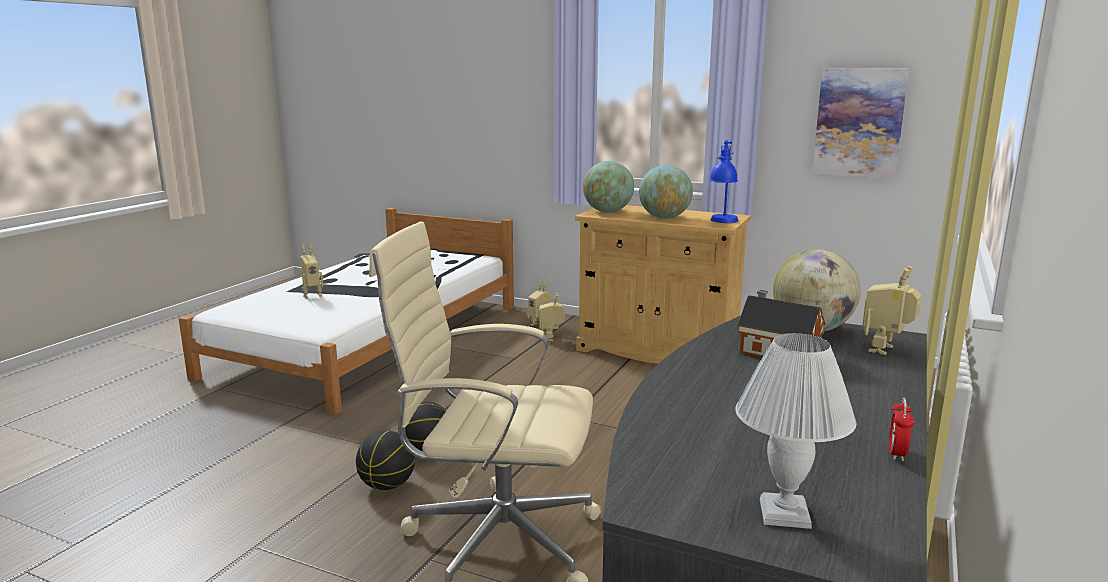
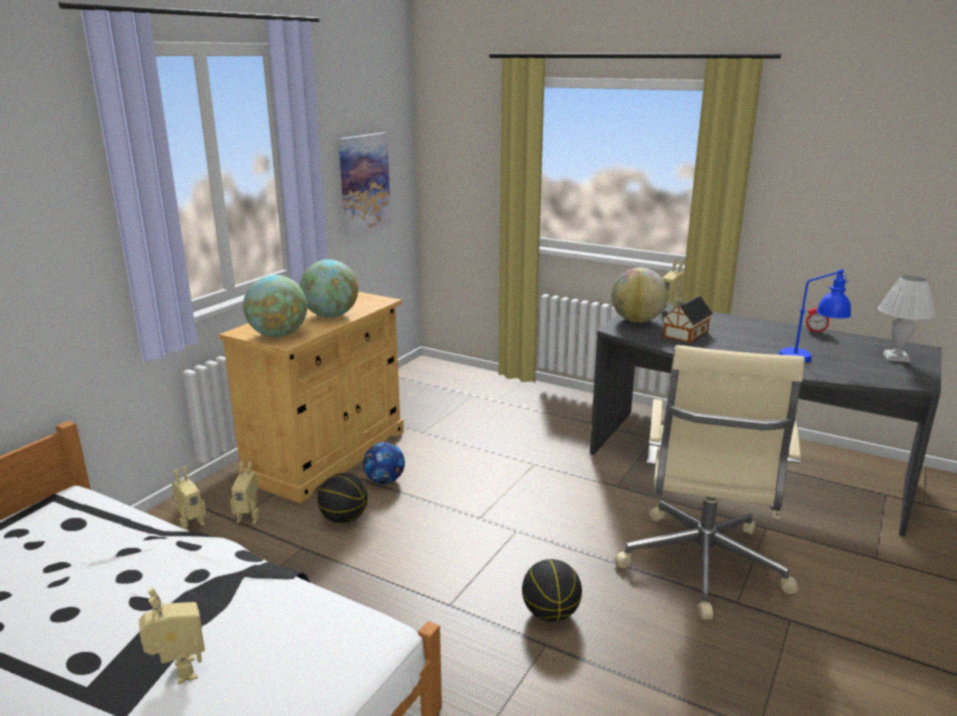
camera: 85 degrees left, 5 degrees up
(387, 485) = (623, 638): basketball -> basketball (344, 518)
(623, 375) = (384, 480): none -> football
(723, 222) = (368, 299): blue table lamp -> blue table lamp (810, 359)

